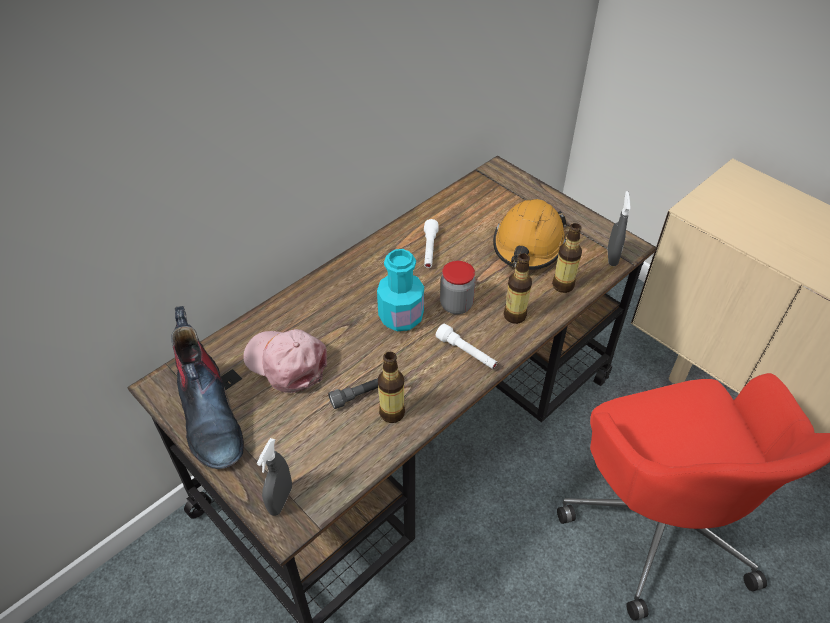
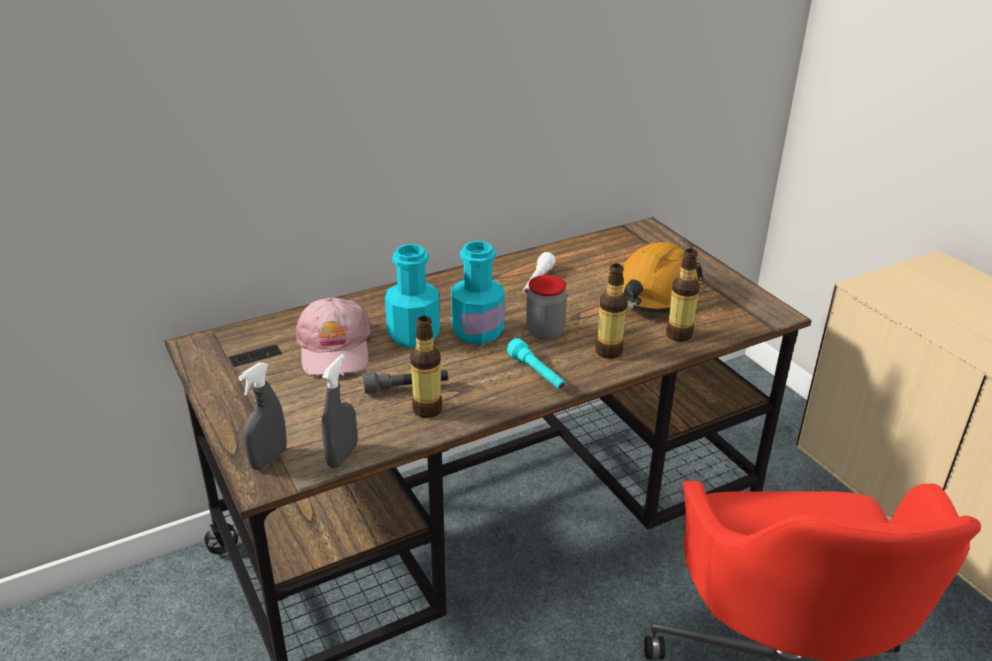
camera: 15 degrees right, 15 degrees down
(209, 415) = (233, 376): boot -> none
(286, 362) = (335, 348): pink cap -> pink cap turned 150 degrees counterclockwise
(348, 332) = (414, 335): none -> turquoise bottle
(466, 353) = (537, 373): white flashlight -> turquoise flashlight
(612, 257) = (750, 320): grey spray bottle -> grey spray bottle (342, 456)

